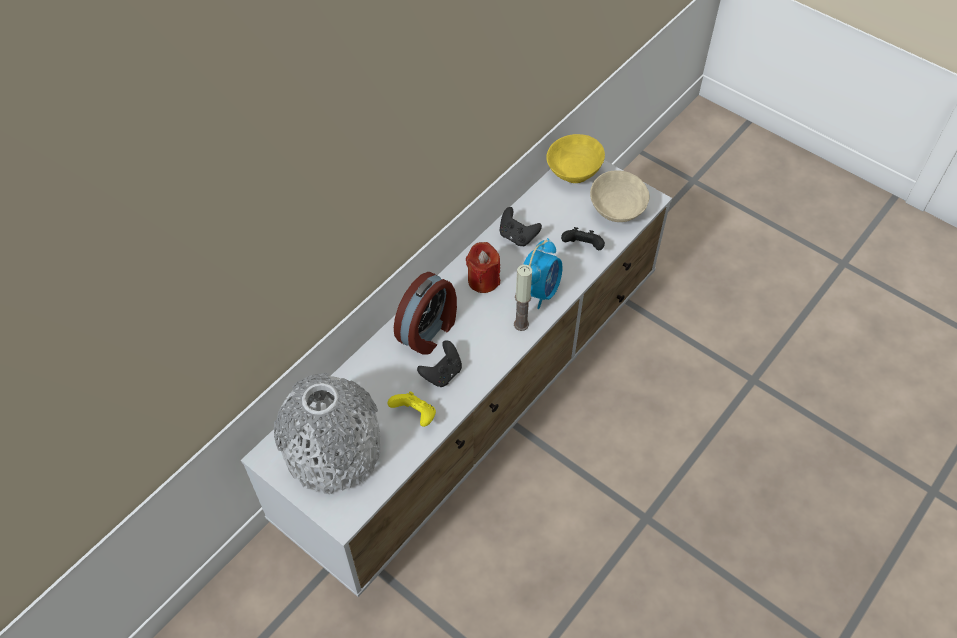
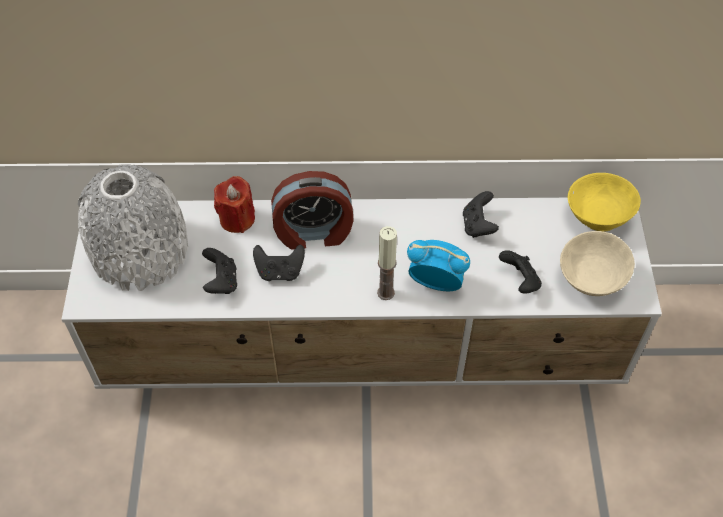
camera: 50 degrees right, 0 degrees up
(415, 415) = (221, 282): yellow game controller -> black game controller
(483, 280) = (404, 234): red candle -> red candle (237, 219)
(540, 291) = (436, 282): alarm clock -> alarm clock turned 150 degrees counterclockwise

